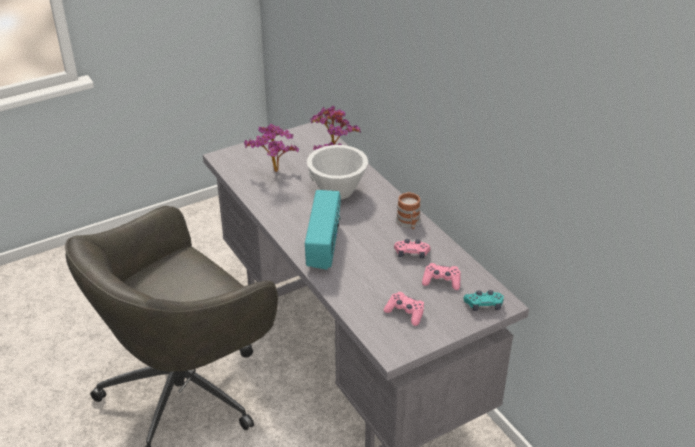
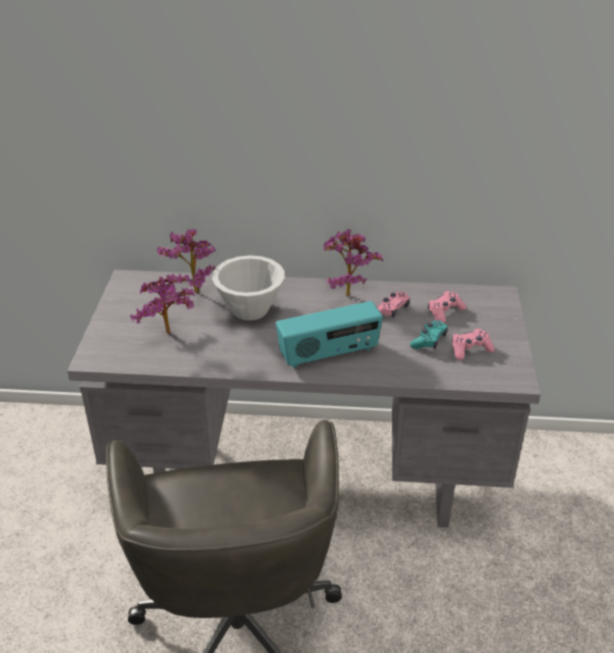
camera: 55 degrees left, 0 degrees up
(324, 246) = (329, 354): radio -> radio turned 120 degrees clockwise
(409, 223) = (346, 292): mug -> potted plant
(484, 305) = (495, 305): turquoise game controller -> turquoise game controller (429, 341)

